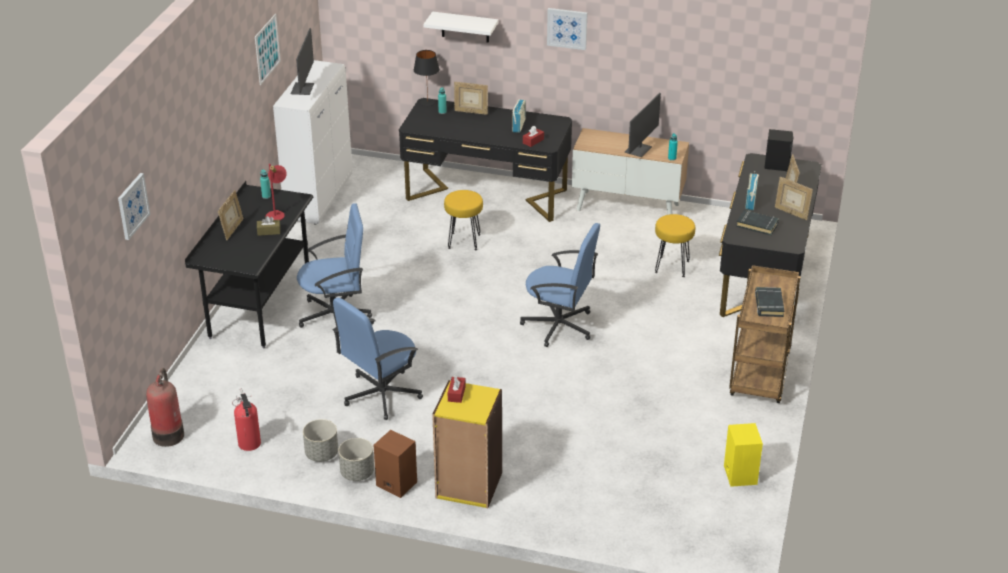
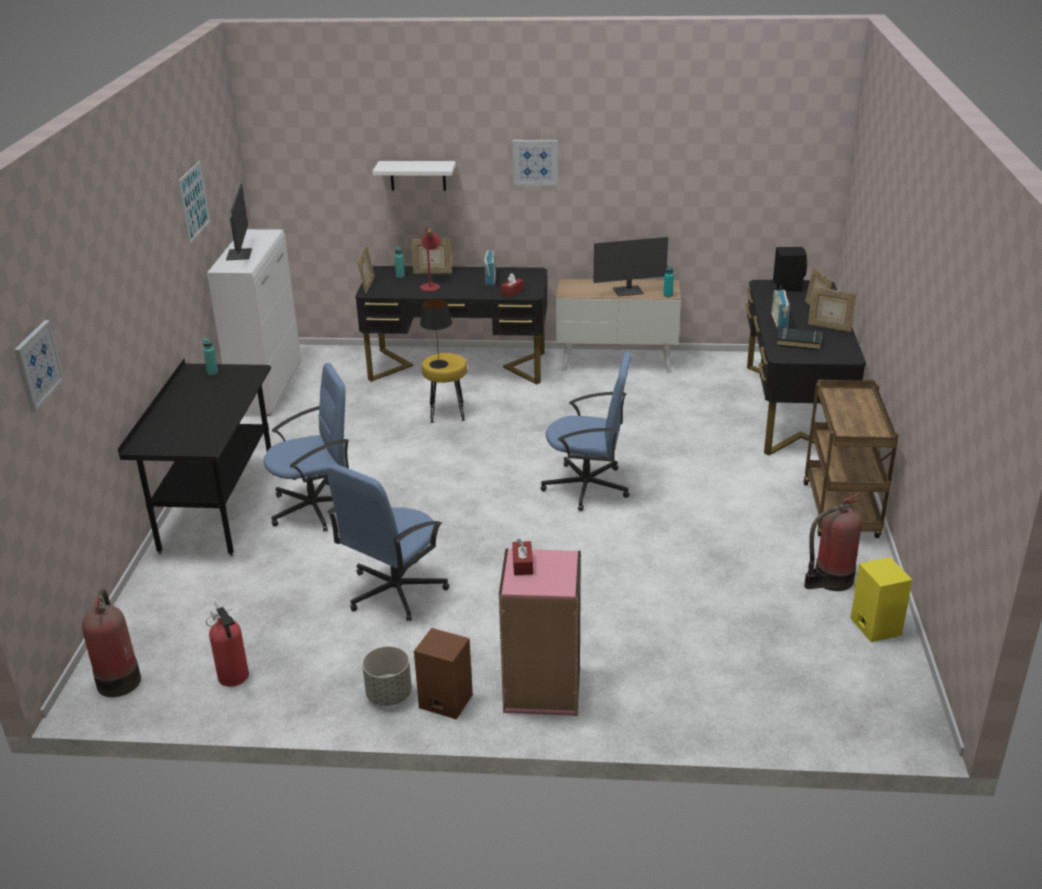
camera: 10 degrees left, 5 degrees down
(232, 230) = (176, 411): picture frame -> picture frame (367, 286)
(269, 231) = (223, 408): brown tissue box -> none
(277, 214) = (230, 389): red table lamp -> red table lamp (431, 285)
(321, 454) = (334, 676): grey planter -> none
(427, 102) = (381, 269): black table lamp -> black table lamp (439, 364)
(468, 486) = (542, 690): yellow bookcase -> pink bookcase
(639, 149) = (628, 291): monitor -> monitor turned 60 degrees clockwise
(671, 266) = (689, 412): yellow stool -> none
(723, 433) = (830, 580): none -> fire extinguisher
(768, 304) = (856, 418): black book -> none

